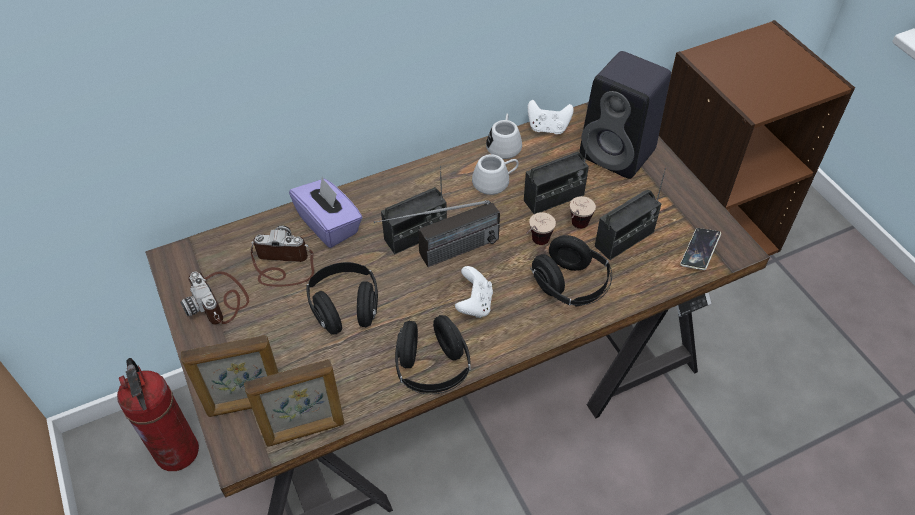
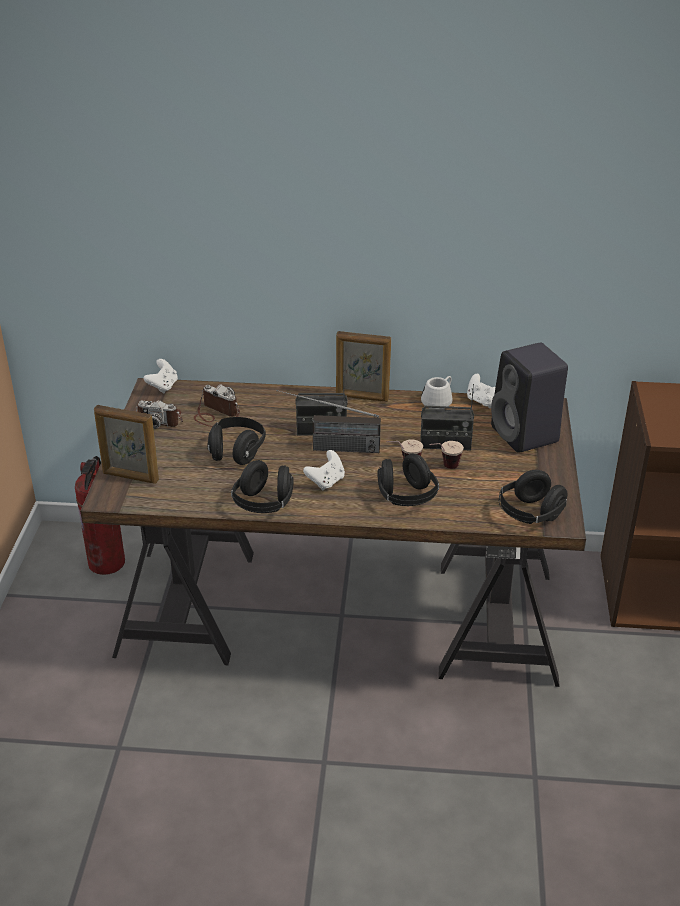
camera: 30 degrees right, 15 degrees down
(187, 252) = (163, 386): none -> white game controller
(219, 300) = (160, 419): camera -> camera turned 75 degrees counterclockwise
(305, 431) = (154, 503): picture frame -> picture frame (362, 397)
(329, 225) = (267, 404): purple tissue box -> none
(495, 181) = (410, 419): white mug -> none
(624, 239) = (476, 486): radio -> none
(699, 251) = (530, 514): phone -> black headphones

